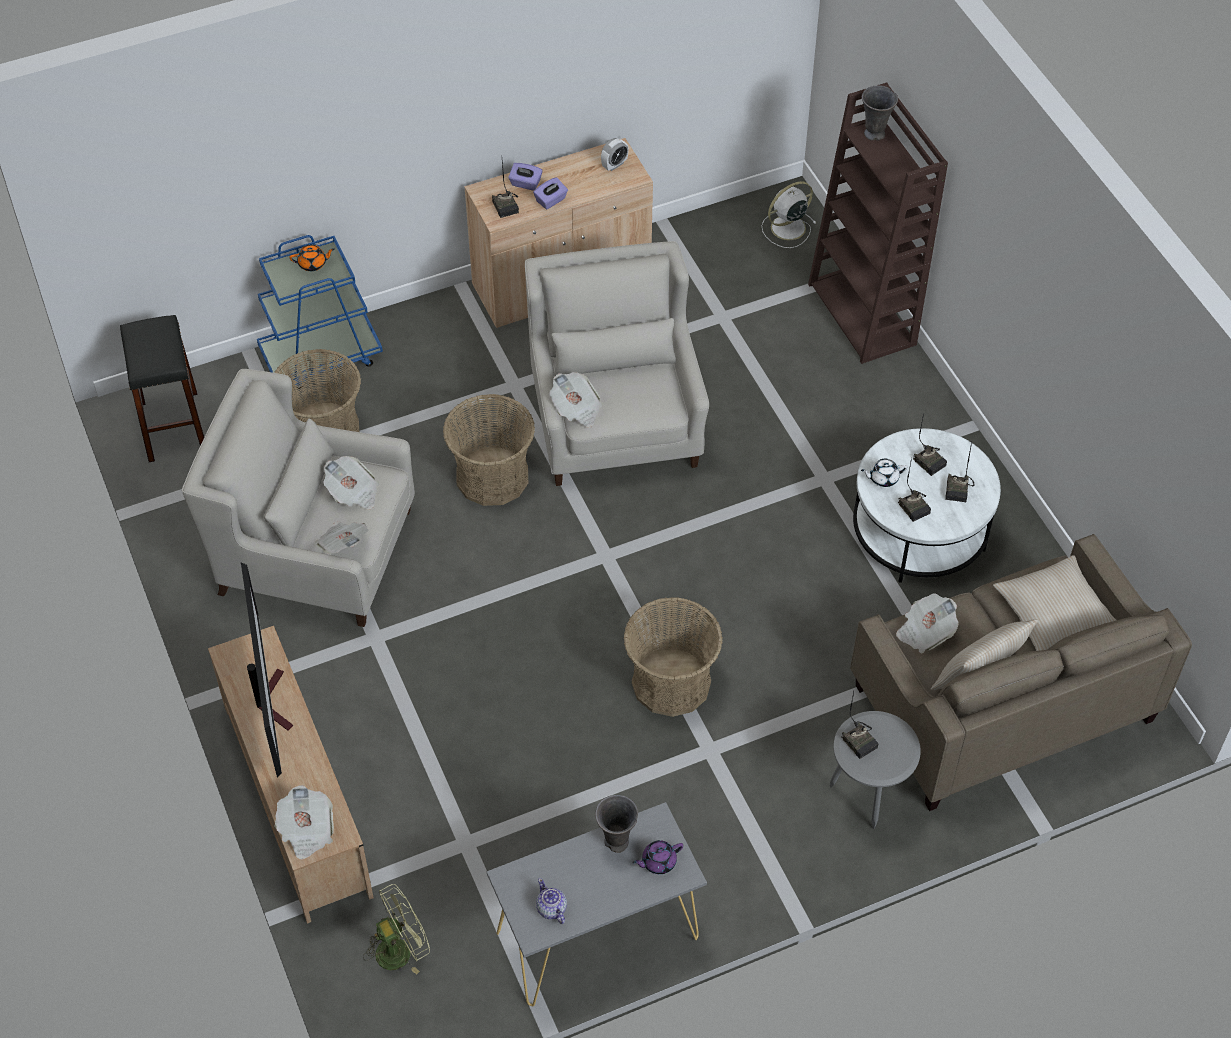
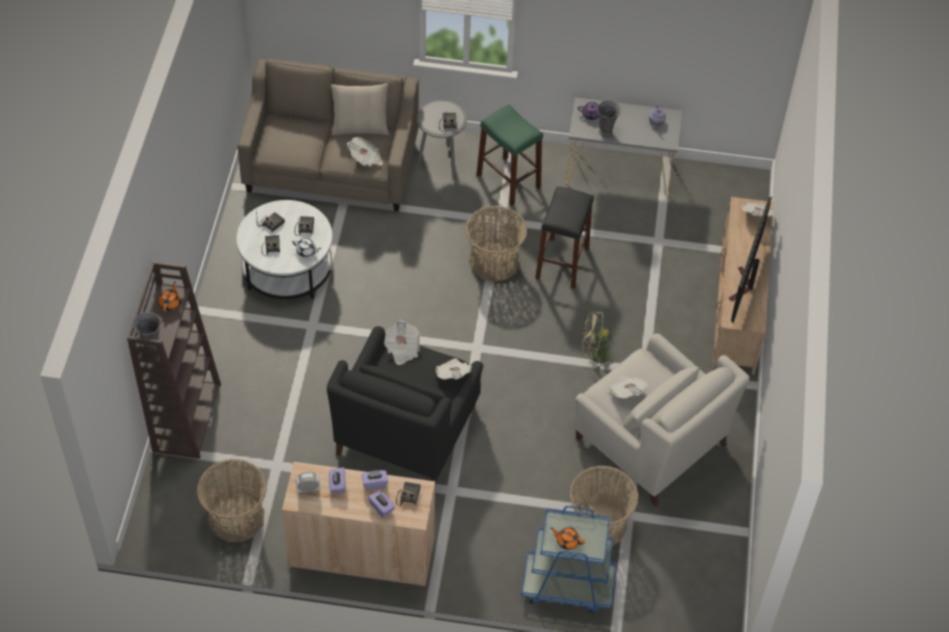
camera: 150 degrees left, 0 degrees up
(173, 426) = (700, 584): black stool -> black stool (562, 262)
(343, 544) = (651, 363): newspaper -> newspaper (402, 349)
(400, 949) = (720, 212): green fan -> green fan (595, 355)
(492, 476) = (510, 433): basket -> basket (236, 518)
(588, 181) = (337, 485): none -> purple tissue box
(614, 421) = (406, 429): white armchair -> black armchair
(746, 821) = (508, 181): none -> green stool
(786, 228) = (172, 510): white fan -> none
(902, 181) = (170, 303): none -> orange teapot
(1053, 613) = (291, 135): beige pillow -> none

